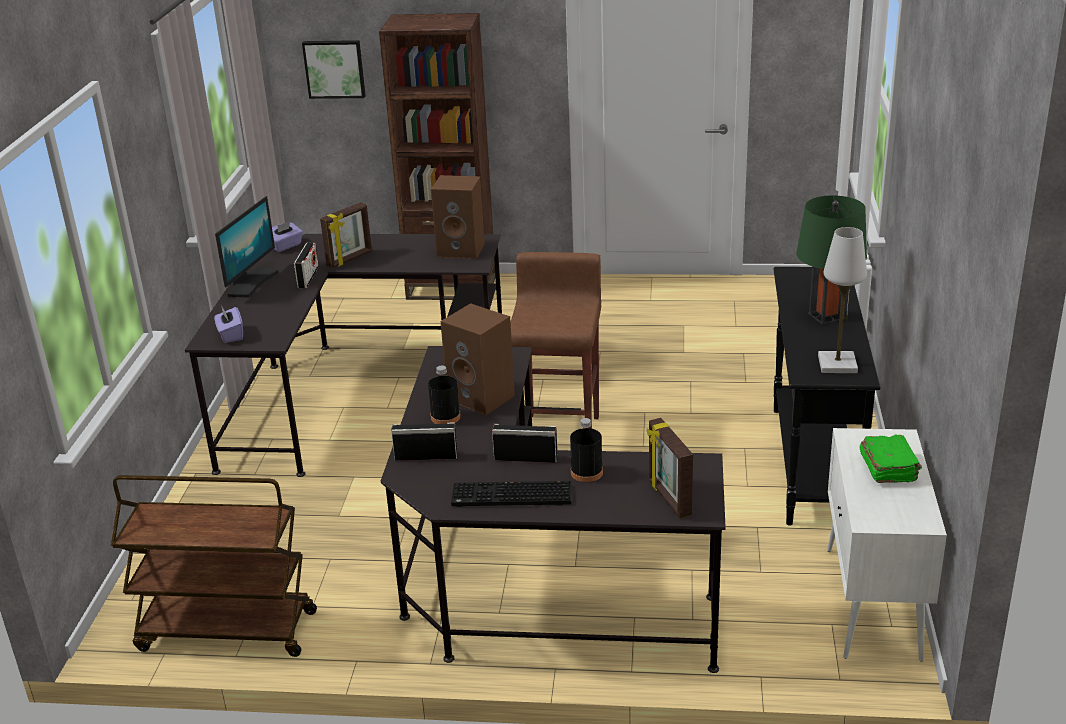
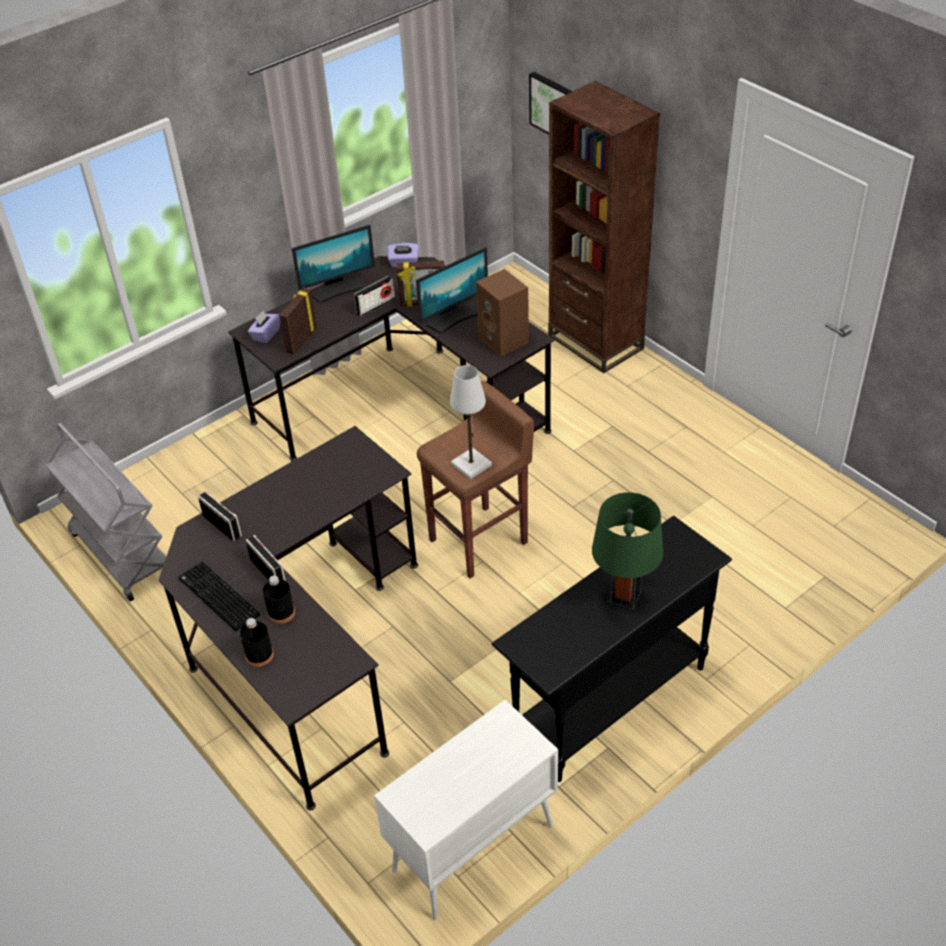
camera: 45 degrees right, 15 degrees up
(225, 631) = (120, 554): brown cart -> grey cart
(394, 256) = (454, 317): none -> monitor
(445, 417) = (276, 500): black bottle -> black bottle (259, 655)
(483, 397) = (318, 499): brown speaker -> none
(668, 498) = (292, 674): picture frame -> picture frame (301, 340)
(837, 364) = (552, 650): white table lamp -> white table lamp (471, 465)
(888, 468) = (481, 765): green book -> none

